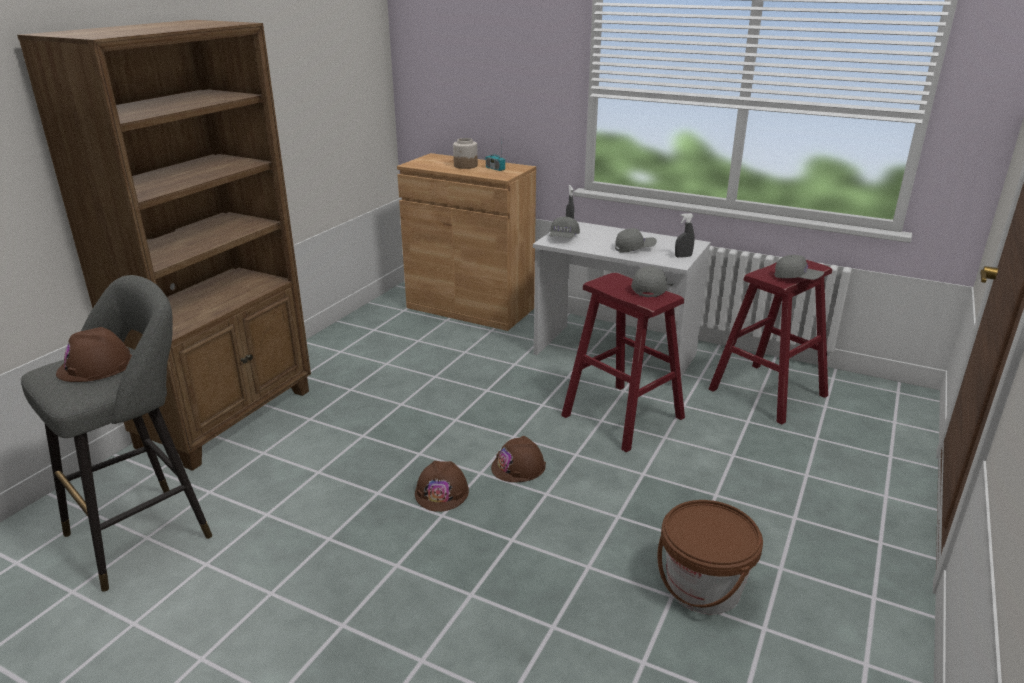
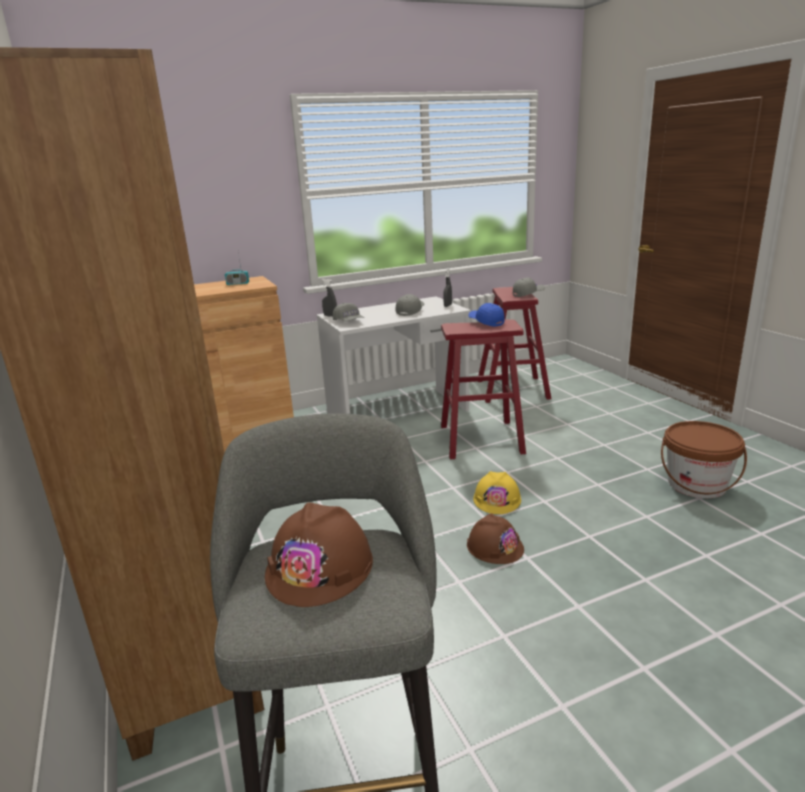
camera: 50 degrees left, 5 degrees down
(465, 165) = (203, 288): jar -> none
(518, 467) = (497, 500): brown hard hat -> yellow hard hat
(649, 288) = (486, 322): grey cap -> blue cap

